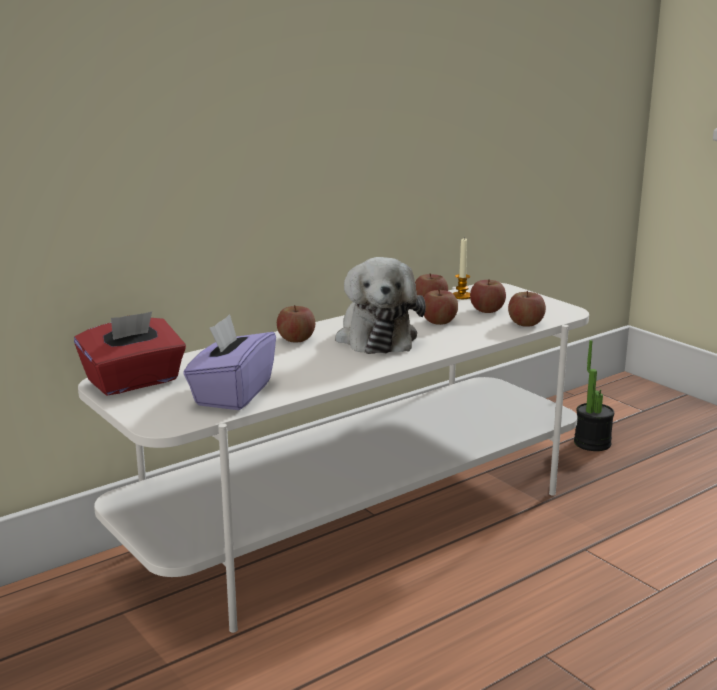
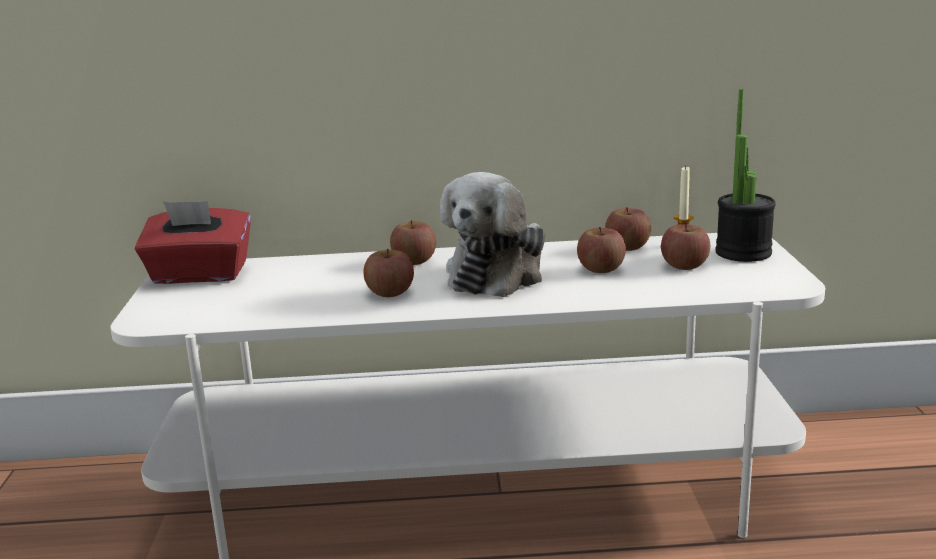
camera: 35 degrees right, 0 degrees up
(232, 394) = (254, 305): purple tissue box -> none
(525, 323) = (706, 290): apple -> apple (390, 292)
(592, 443) = (877, 485): potted plant -> potted plant (743, 253)

